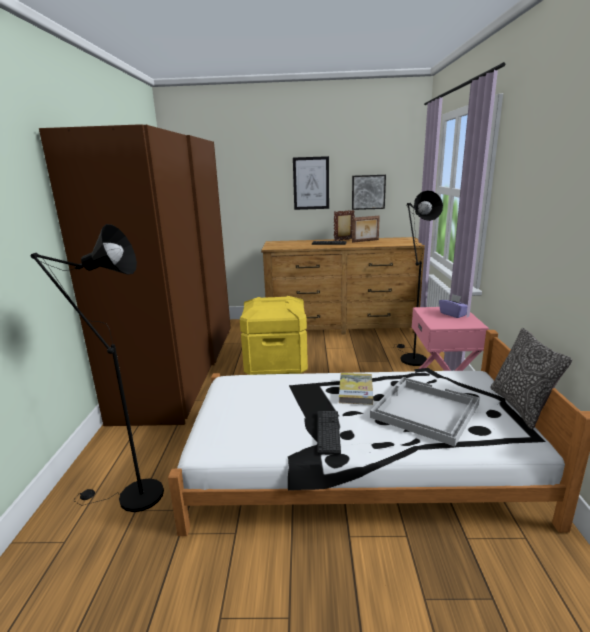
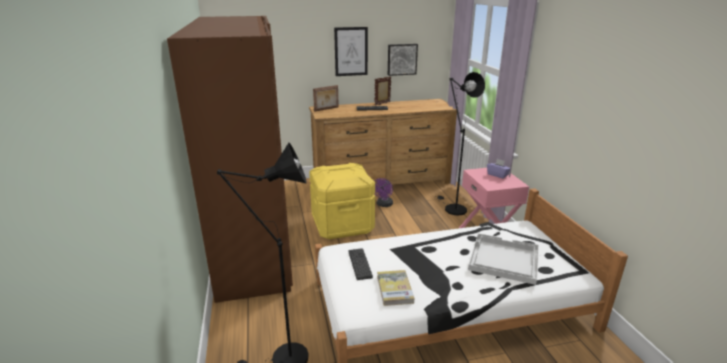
camera: 15 degrees left, 5 degrees up
(328, 432) = (443, 285): keyboard -> keyboard (360, 264)
(331, 349) = (383, 205): none -> purple fan
(355, 390) = (445, 248): book -> book (394, 289)
(365, 241) = (402, 105): picture frame -> picture frame (326, 109)
(520, 406) = (564, 248): pillow -> none

